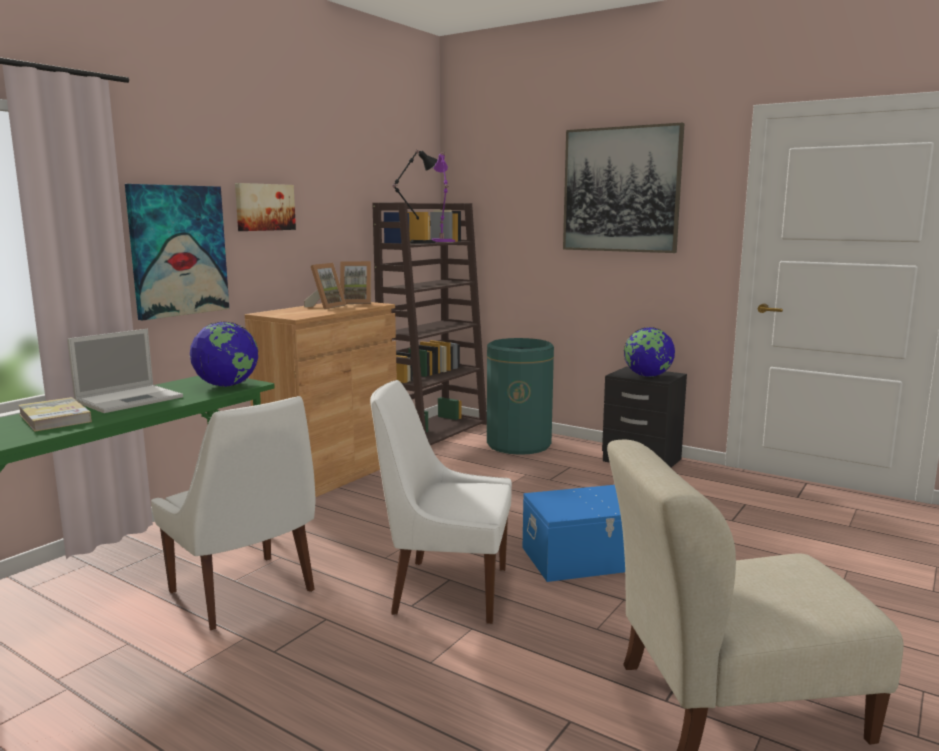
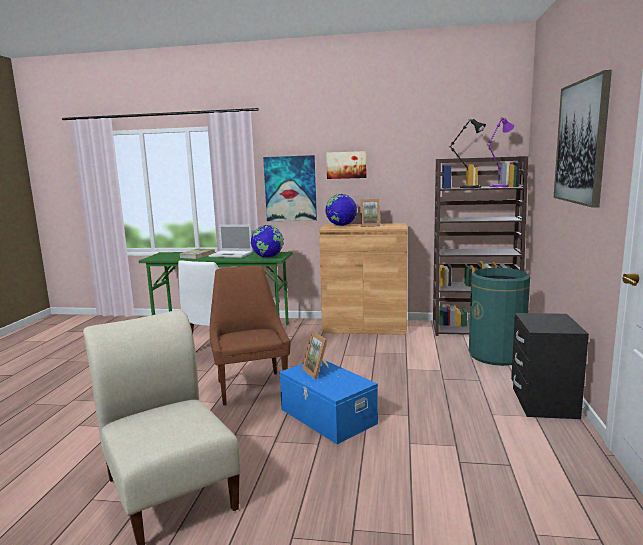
camera: 65 degrees right, 0 degrees up
(356, 302) = (396, 225): picture frame -> picture frame (318, 371)
(445, 590) = (251, 386): white chair -> brown chair
(647, 376) = (541, 323): globe -> globe (341, 225)

